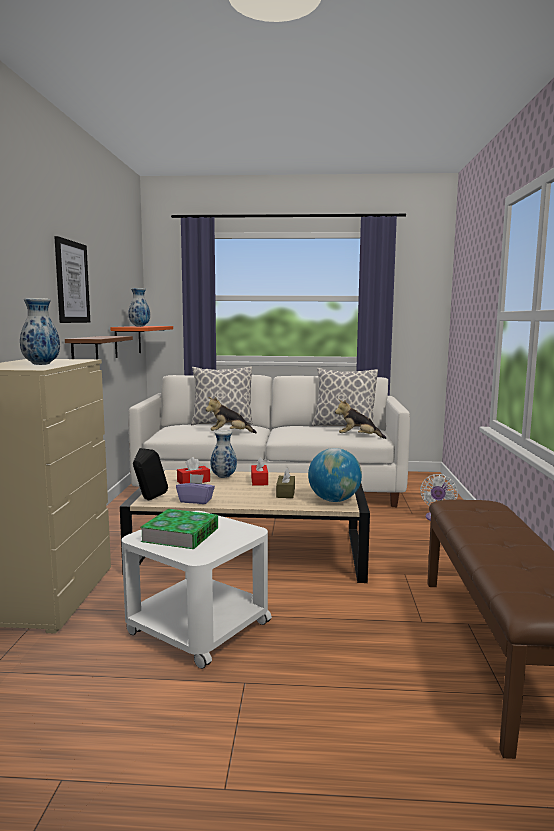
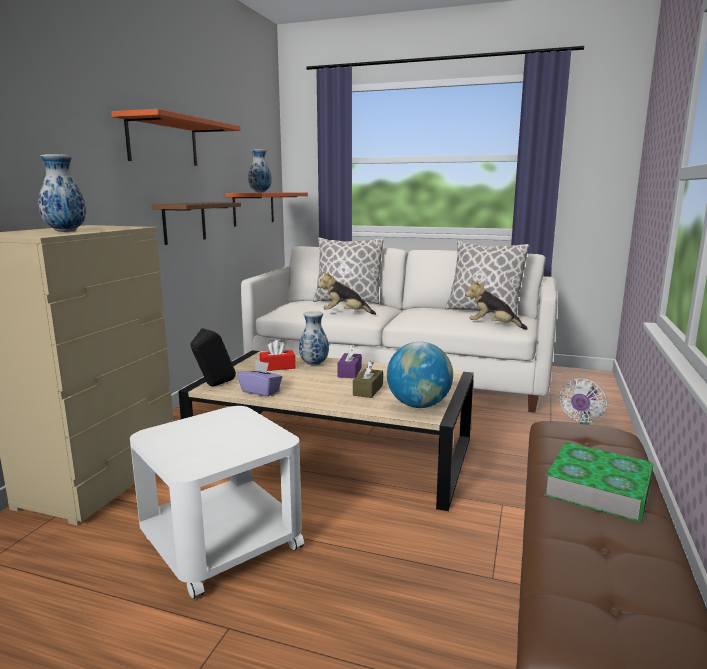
camera: 15 degrees right, 5 degrees up
(72, 282) = (163, 142): picture -> orange shelf
(180, 535) = (197, 436): book -> book (598, 488)
(259, 481) = (349, 372): red tissue box -> purple tissue box

